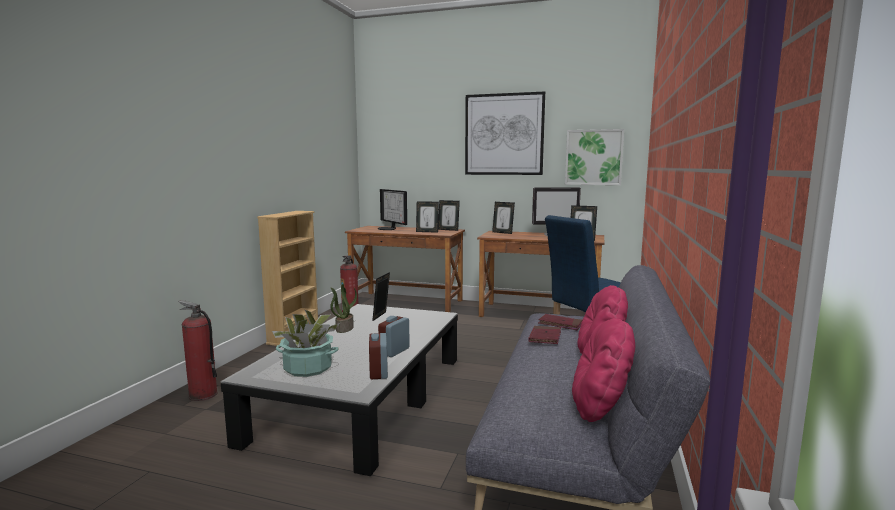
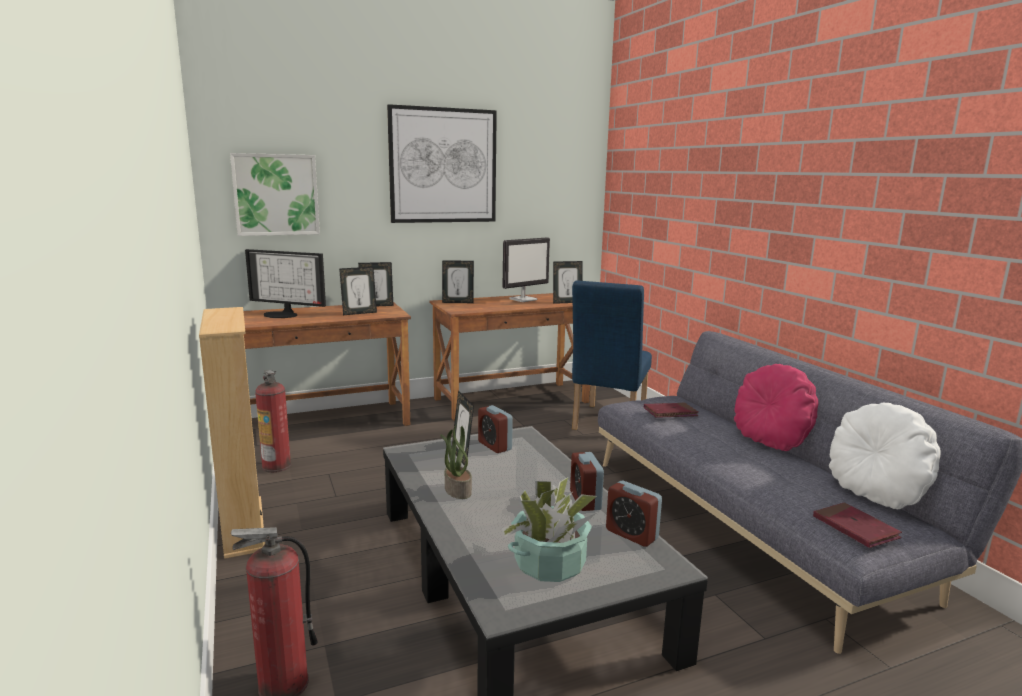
camera: 40 degrees left, 5 degrees up
(411, 316) = (494, 446): none -> alarm clock
(545, 337) = (691, 433): red book -> red book (855, 528)
(593, 157) = (551, 198): picture -> picture (276, 195)
(599, 411) = (875, 496): pink pillow -> white pillow

